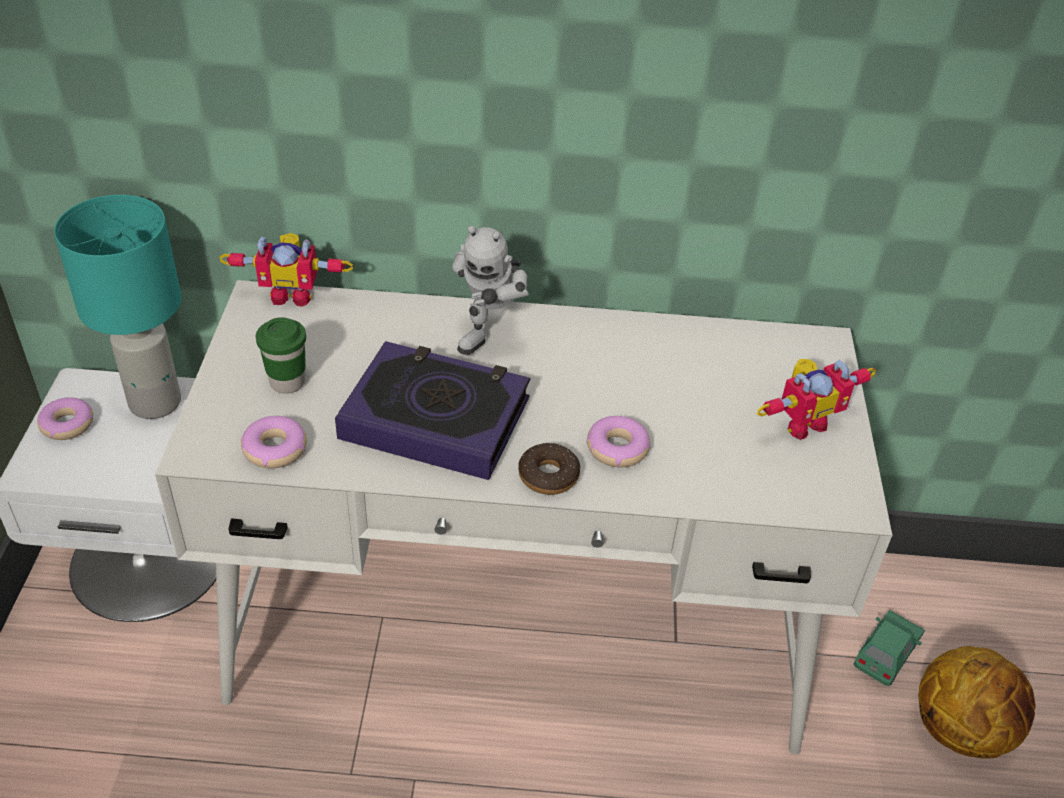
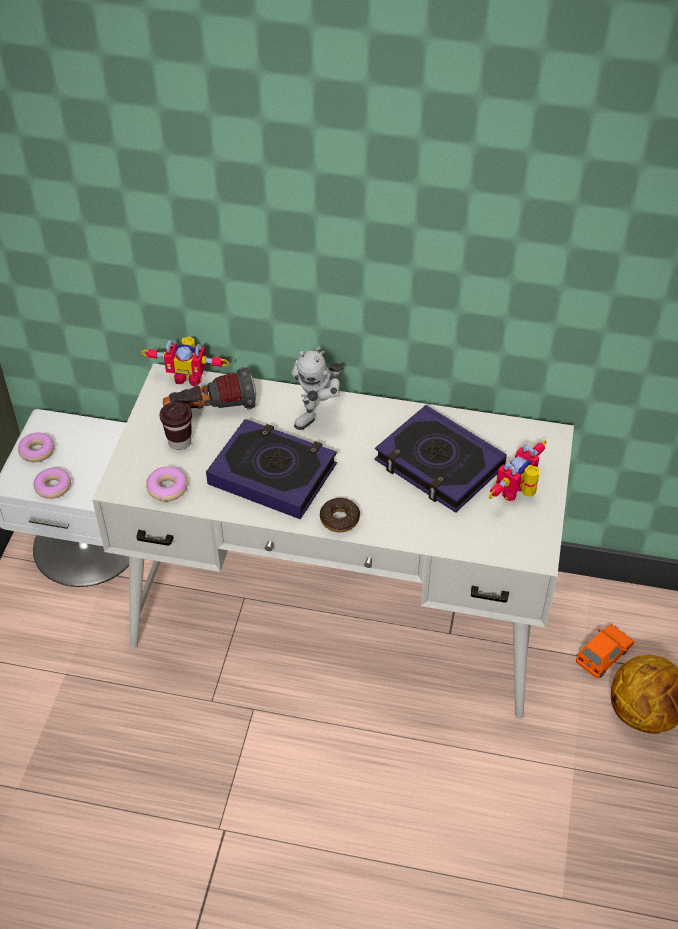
camera: 10 degrees right, 5 degrees up
(155, 401) = (96, 438): turquoise table lamp -> none
(287, 382) = (179, 442): green cup -> brown cup
(330, 336) = (211, 410): none -> flashlight
(617, 448) = (388, 503): donut -> donut (53, 487)
(678, 390) = (439, 465): none -> book
(802, 422) = (518, 494): toy robot -> toy robot turned 150 degrees clockwise
(887, 652) = (604, 654): green toy car -> orange toy car

